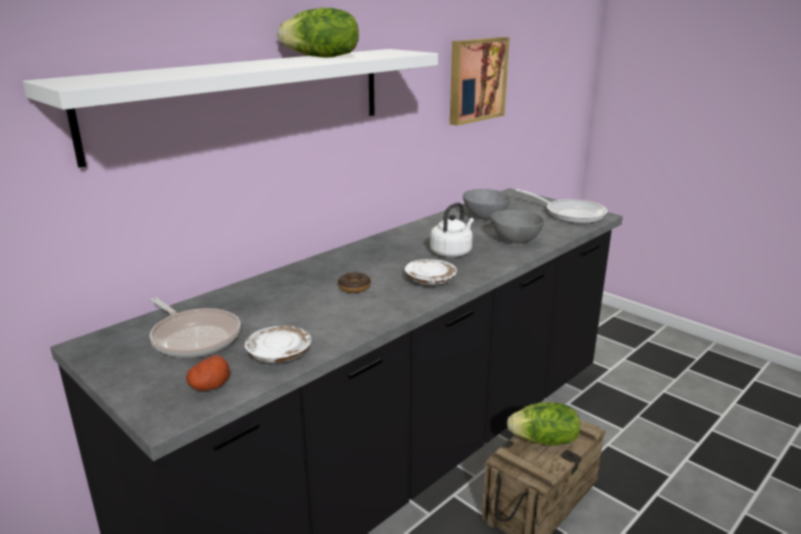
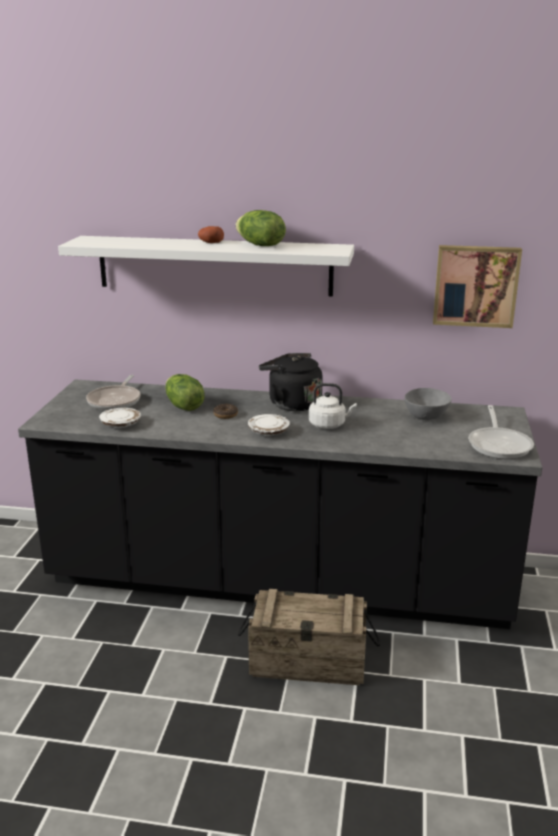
camera: 55 degrees right, 0 degrees up
(210, 386) = (74, 421): potato -> potato (210, 242)
(376, 251) = (291, 404): none -> black kettle
(514, 240) = (391, 438): grey bowl -> none
(544, 441) = (311, 607): lettuce -> lettuce (183, 406)

